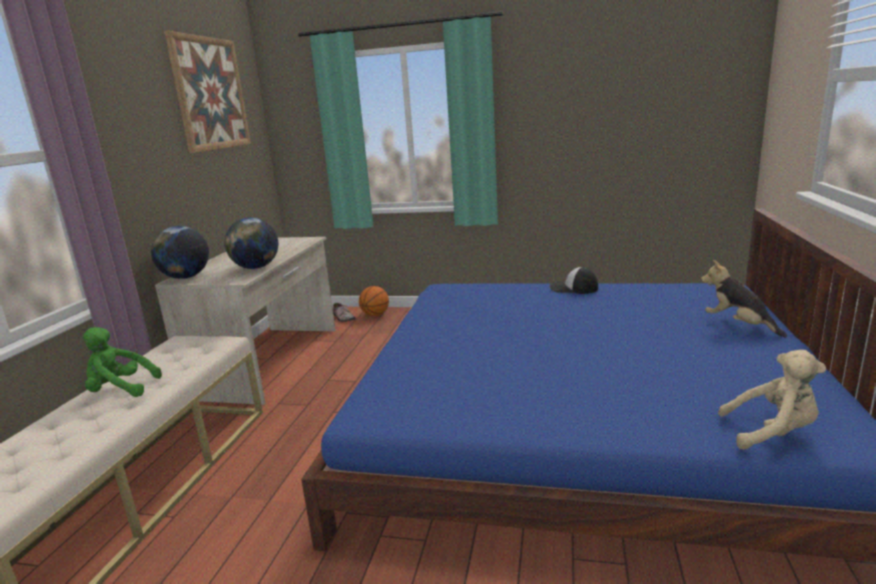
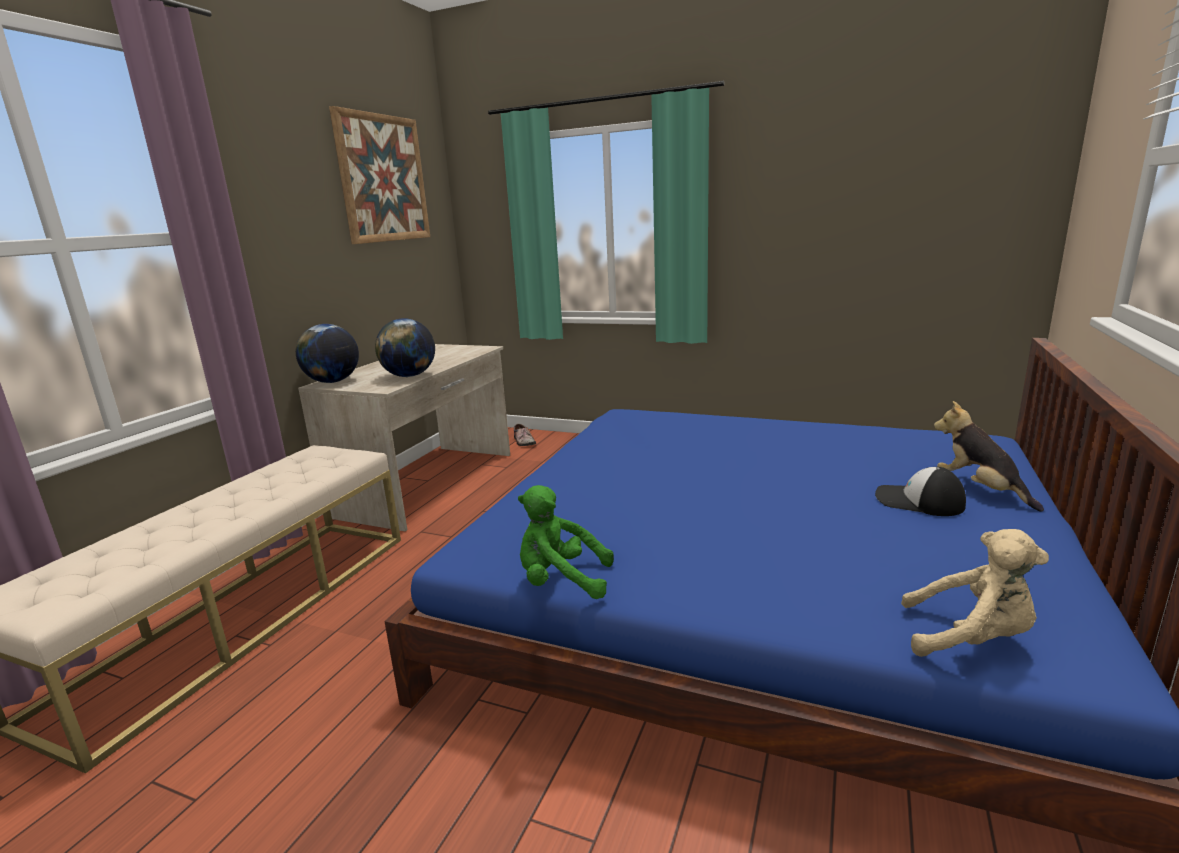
camera: 10 degrees right, 0 degrees up
(121, 390) = (231, 499): green plush toy -> green plush toy (561, 581)
(375, 315) = (560, 441): basketball -> none
(573, 288) = (779, 426): cap -> cap (918, 501)

